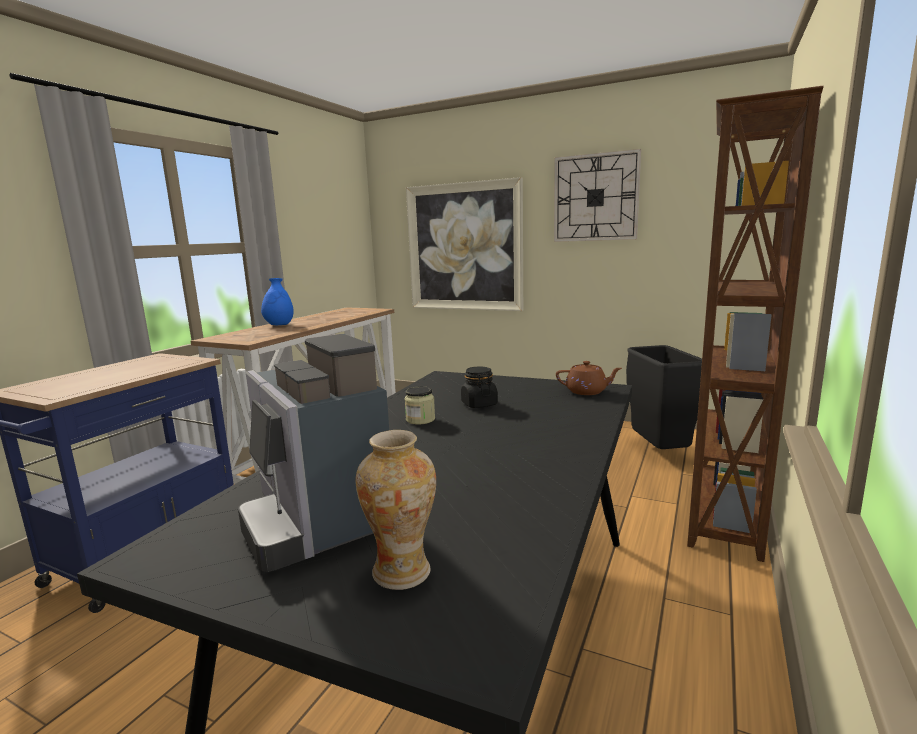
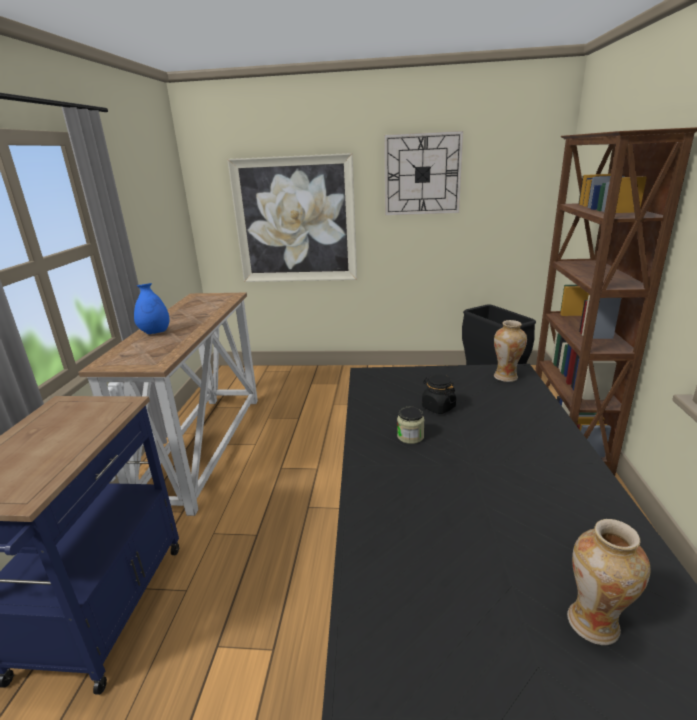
camera: 20 degrees left, 10 degrees up
(316, 519) = (462, 584): coffee machine -> none
(587, 391) = (506, 377): brown teapot -> vase

